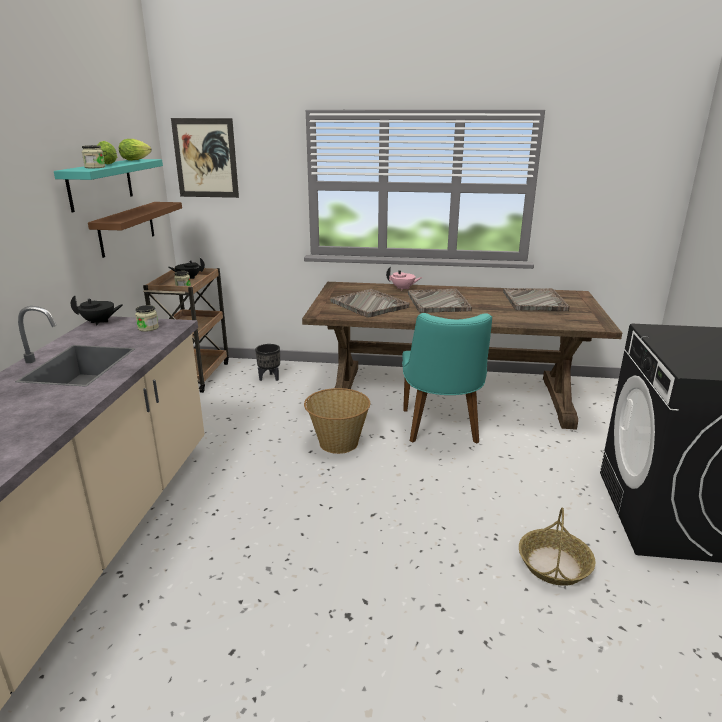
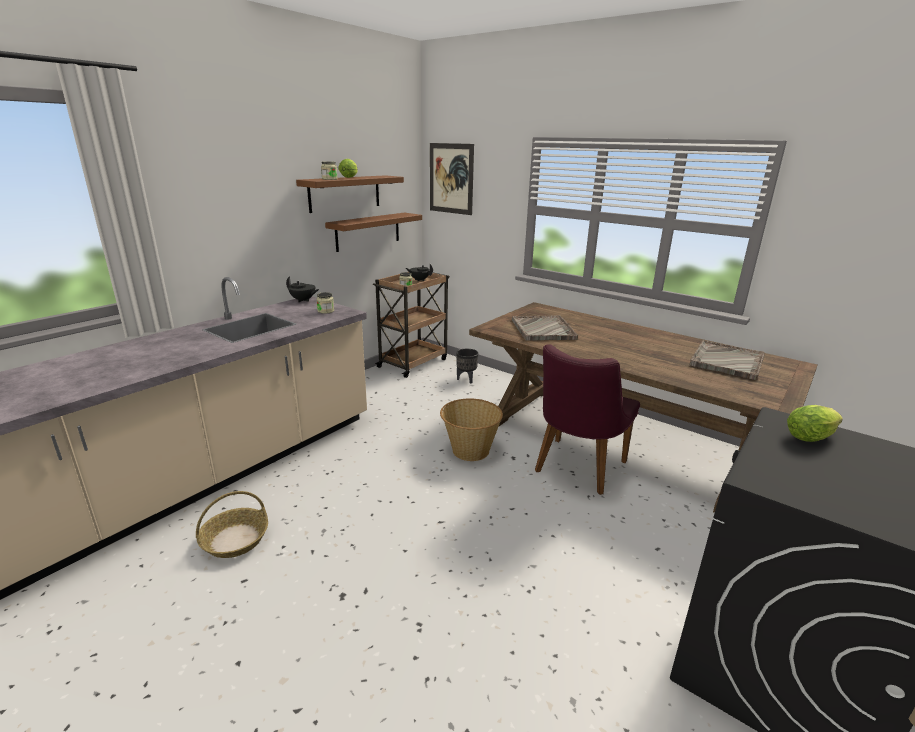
camera: 30 degrees right, 0 degrees up
(100, 184) = (345, 193): turquoise shelf -> brown shelf
(137, 160) = (382, 176): lettuce -> lettuce (812, 437)
(403, 288) = (596, 321): pink teapot -> none
(438, 302) = (614, 341): grey tray -> none
(441, 430) = (575, 470): turquoise chair -> purple chair
(554, 565) = (564, 644): basket -> basket (235, 540)

